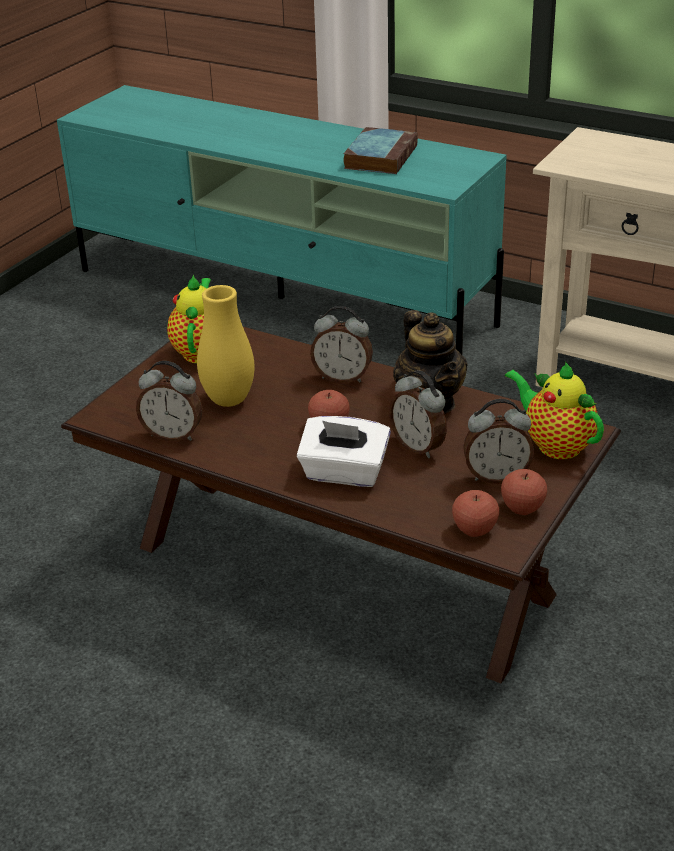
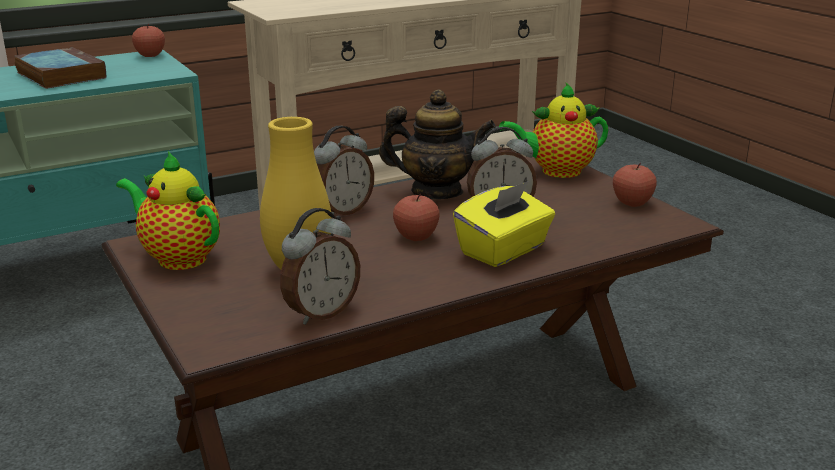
camera: 60 degrees left, 10 degrees down
(344, 473) = (504, 250): white tissue box -> yellow tissue box
(474, 530) = (646, 226): apple -> apple (150, 55)
(496, 476) = (577, 199): alarm clock -> none

